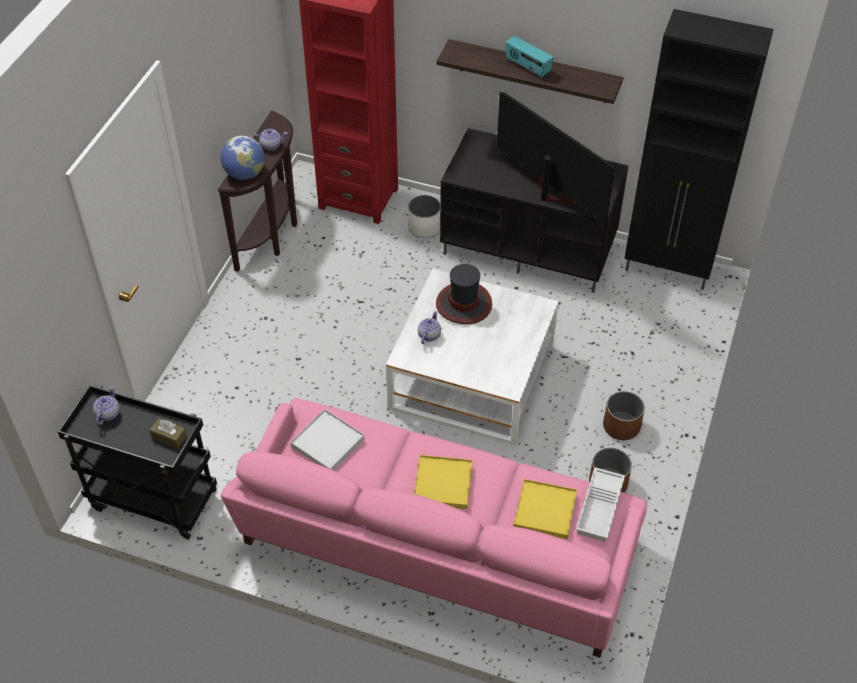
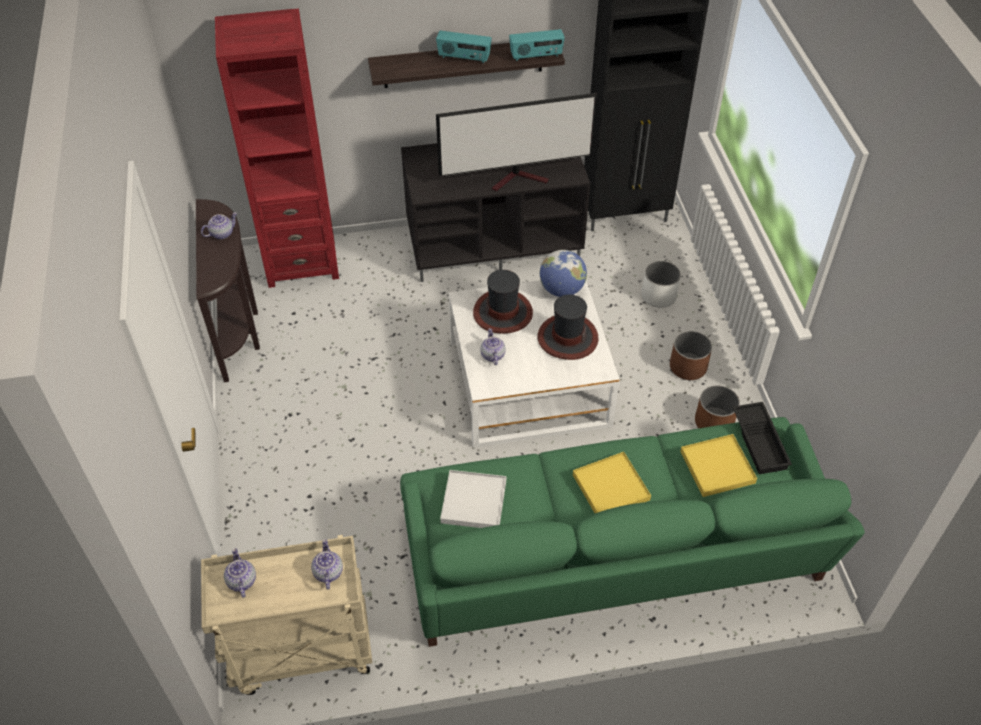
camera: 30 degrees left, 0 degrees up
(151, 500) = (300, 653): black cart -> beige cart
(169, 437) = (327, 572): brown tissue box -> teapot
(245, 174) = (215, 271): globe -> globe (562, 289)
(424, 227) = (385, 264): white planter -> white planter (659, 296)
(437, 546) = (612, 553): pink sofa -> green sofa
(501, 348) = (567, 338): none -> hat
(548, 193) = (519, 178): television -> television turned 150 degrees clockwise
(591, 87) = (536, 56): none -> radio
(600, 508) = (760, 441): white tray -> black tray

